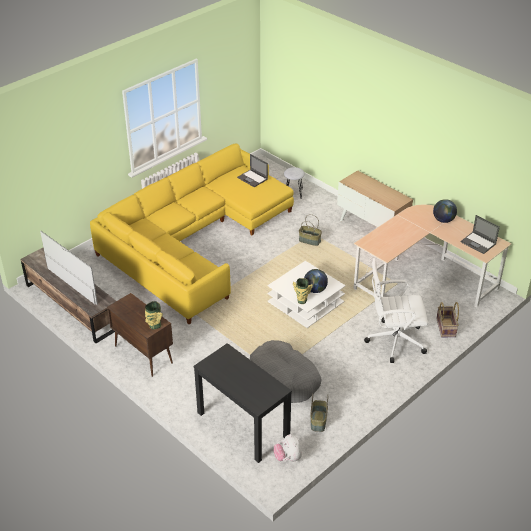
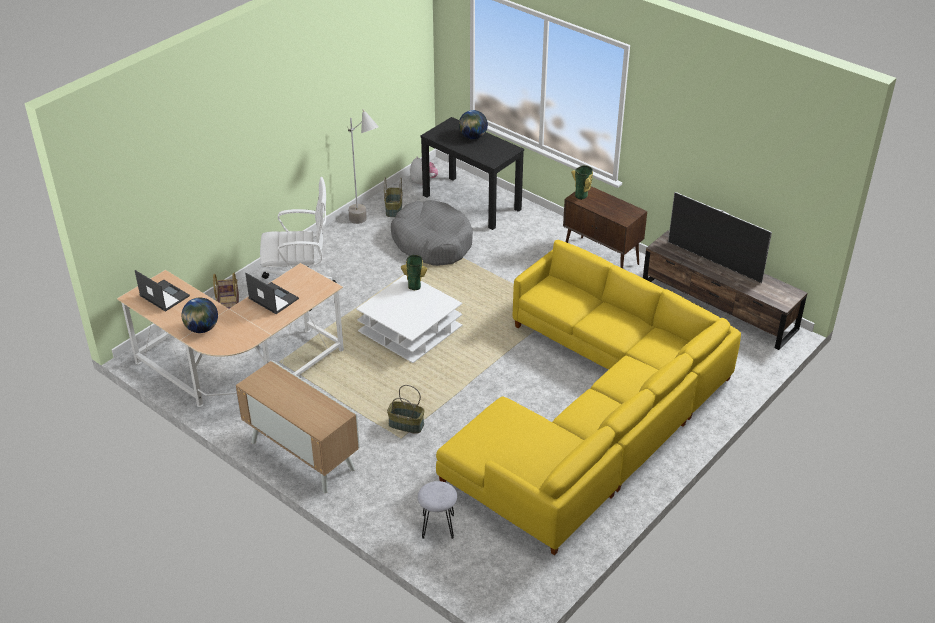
camera: 175 degrees right, 0 degrees up
(252, 178) = (510, 454): laptop -> laptop (273, 298)
(315, 290) = (397, 300): globe -> globe (473, 137)
(343, 403) = (366, 225): none -> grey floor lamp

